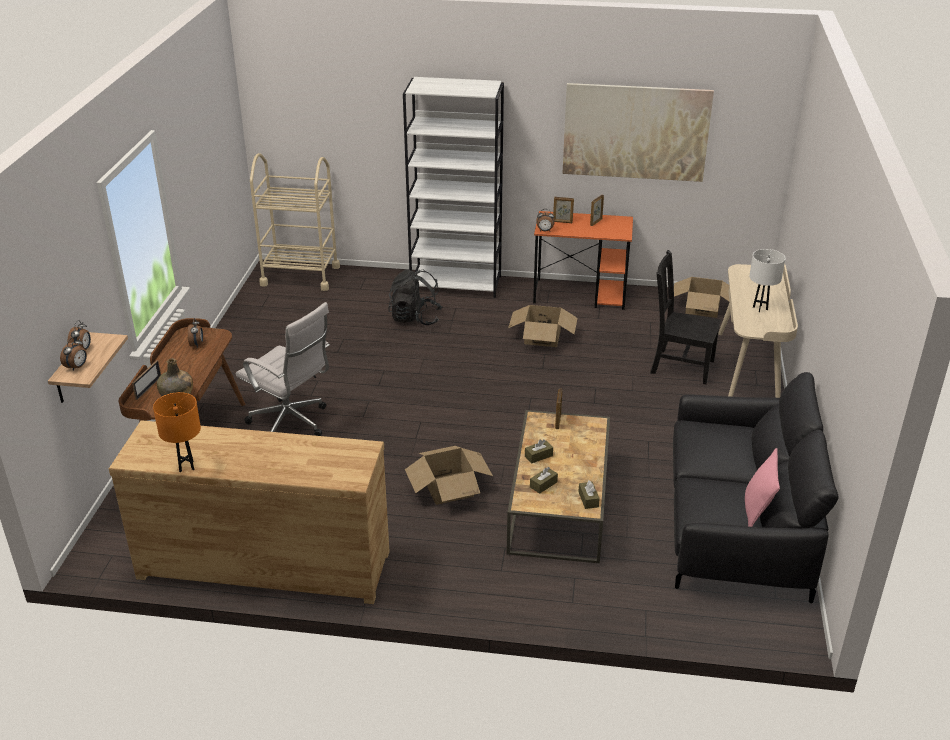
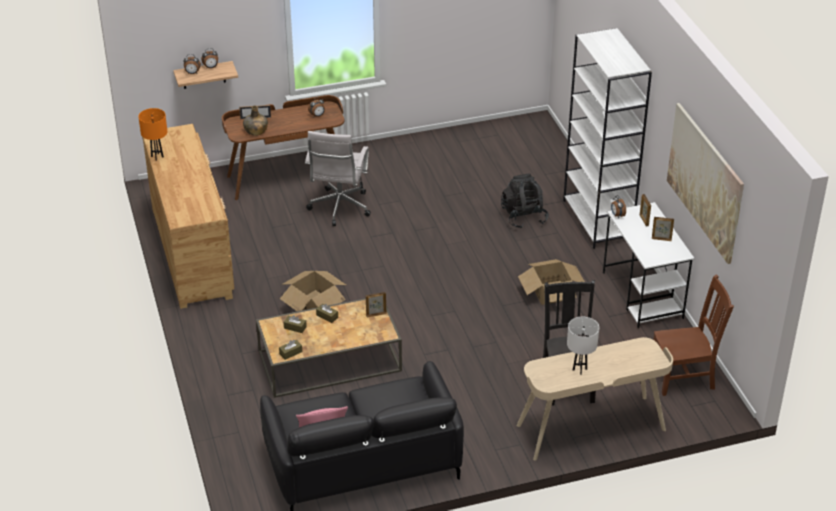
camera: 65 degrees right, 5 degrees up
(300, 276) = (539, 138): beige cart -> none
(580, 294) = (643, 295): orange desk -> white desk
(702, 308) = (684, 377): cardboard box -> brown chair

